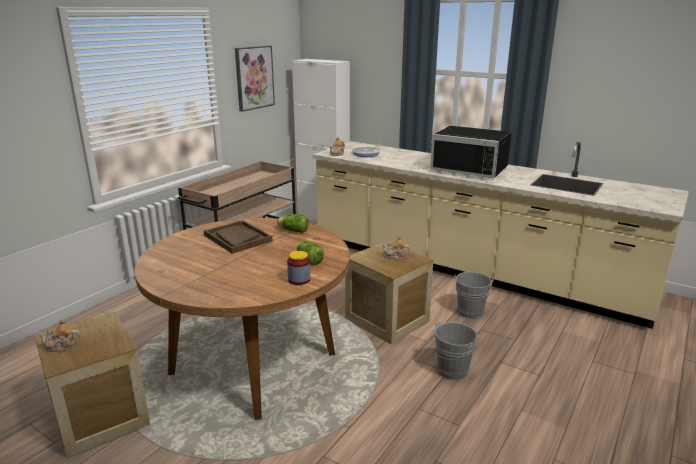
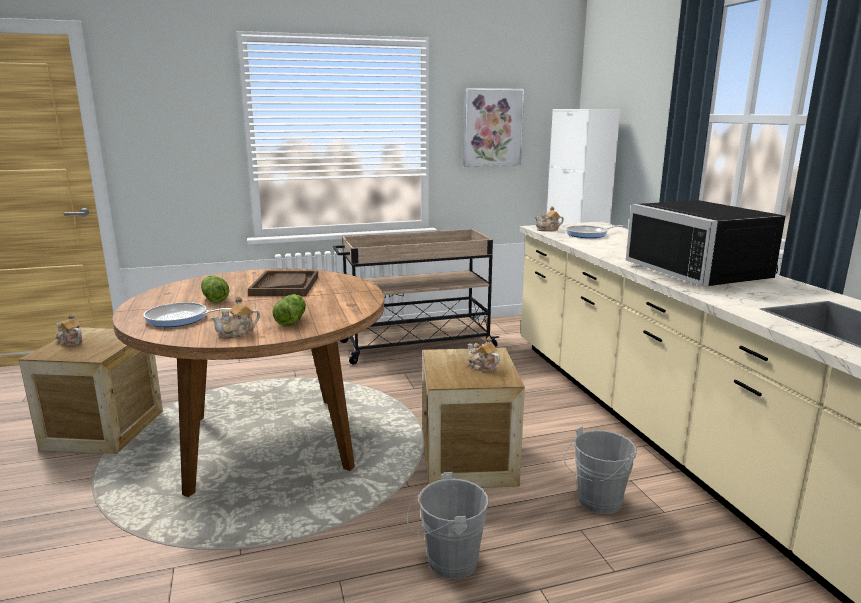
camera: 40 degrees right, 5 degrees down
(231, 284) = (180, 319): none -> frying pan
(292, 230) = (347, 292): lettuce -> lettuce (214, 298)
(299, 280) = (237, 334): jar -> teapot

